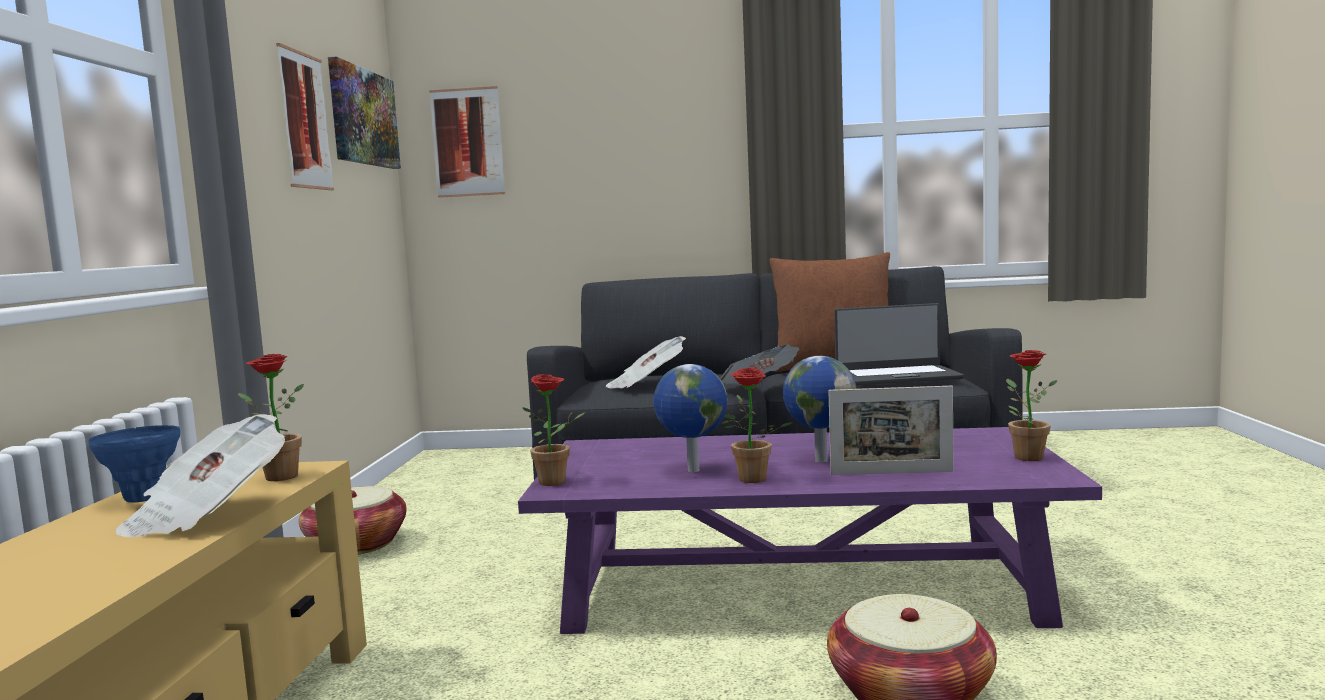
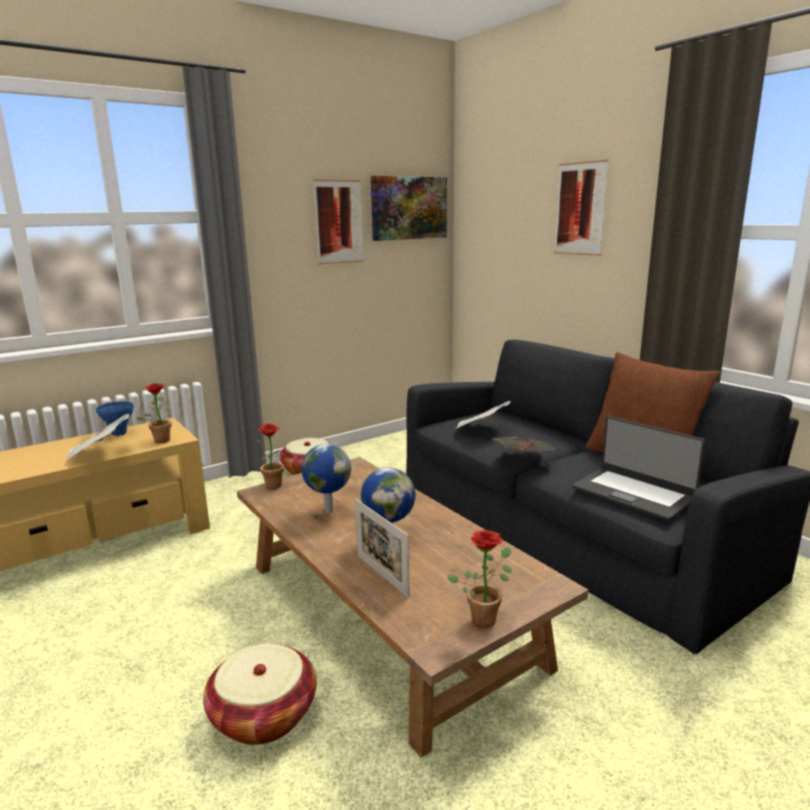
camera: 50 degrees right, 10 degrees up
(467, 142) = (485, 220): picture -> picture (580, 209)
(751, 481) = (321, 535): potted plant -> none
(798, 583) = (389, 612): purple coffee table -> brown coffee table

